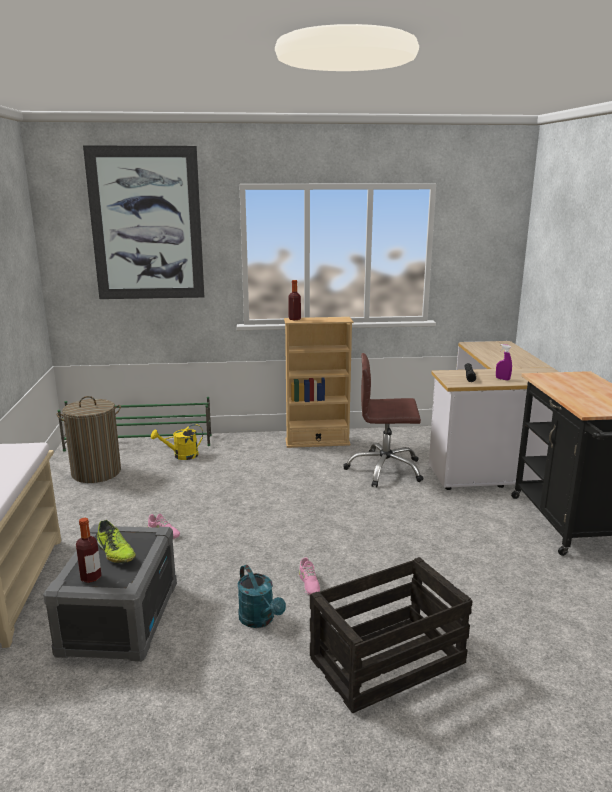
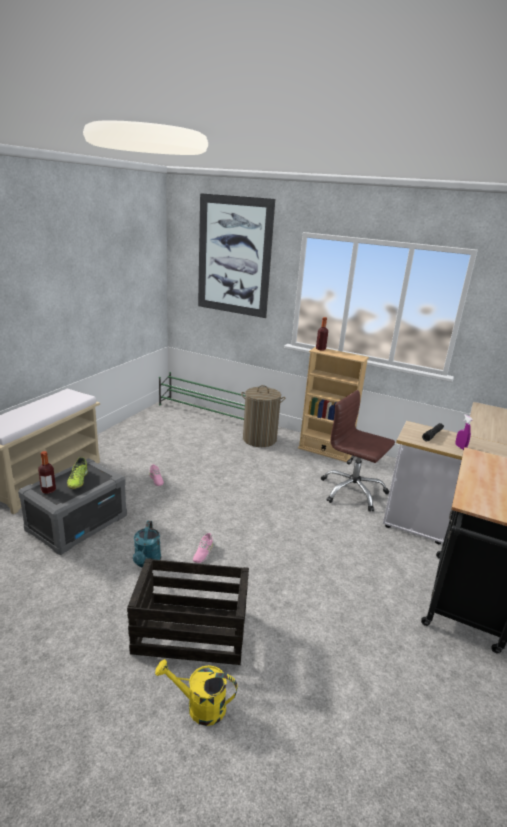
camera: 30 degrees right, 5 degrees up
(96, 472) = (162, 425): laundry basket -> laundry basket (259, 439)
(181, 456) = (222, 431): yellow watering can -> yellow watering can (199, 706)

